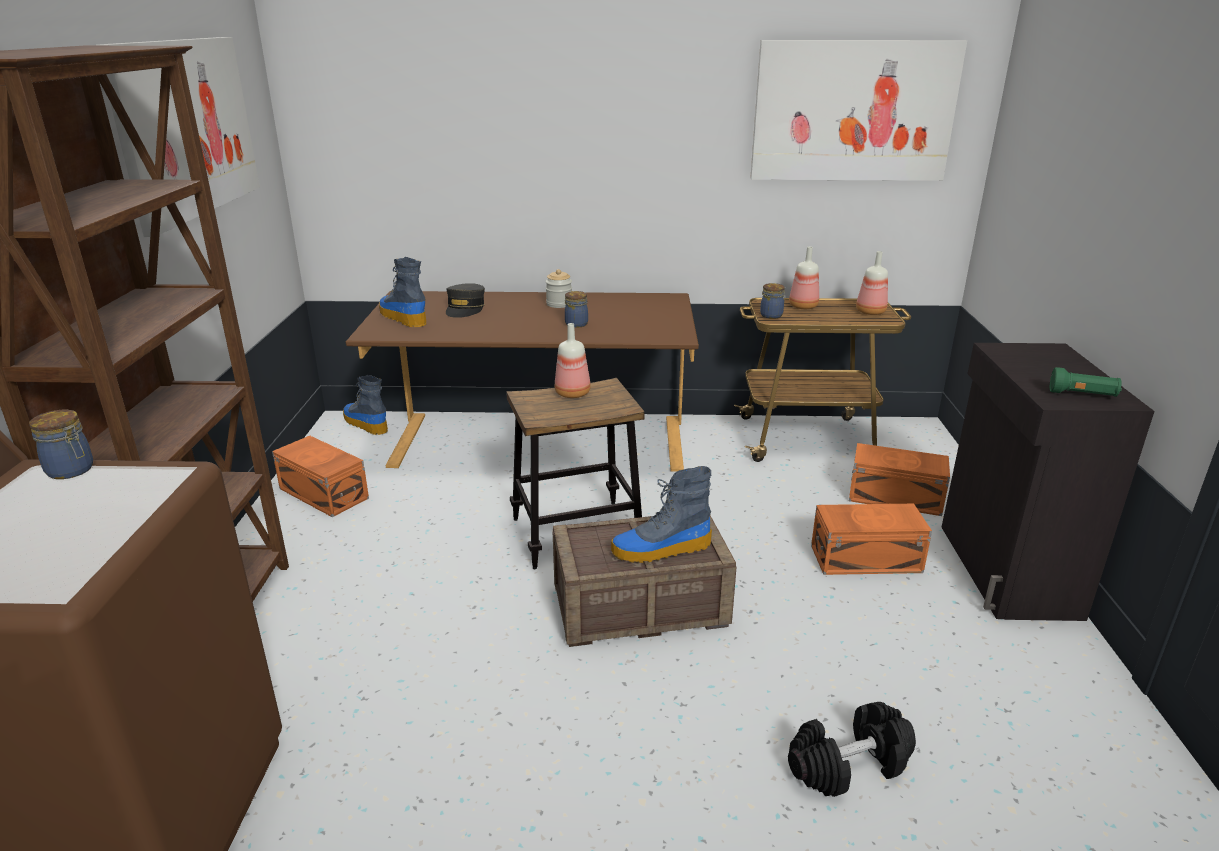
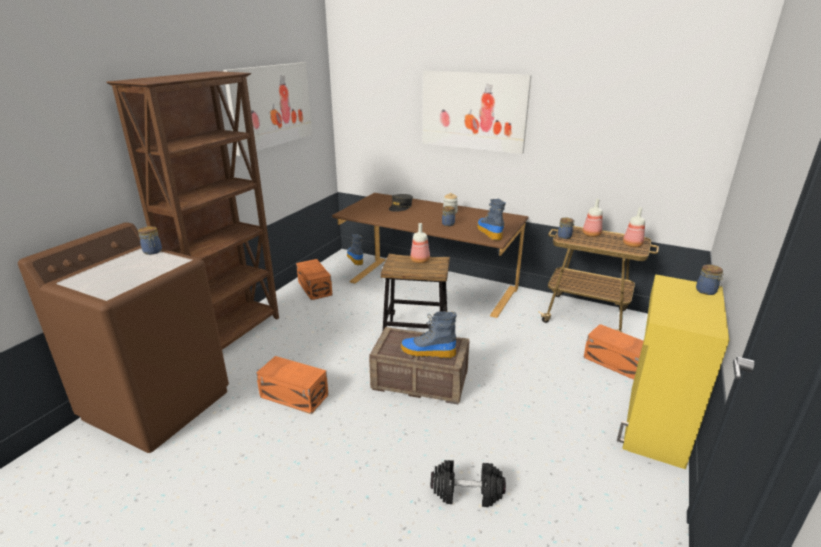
camera: 25 degrees right, 0 degrees up
(402, 317) = (367, 207): boot -> boot (489, 232)
(853, 111) = (640, 117): picture -> picture (473, 111)
(863, 558) = (565, 391): orange storage box -> orange storage box (294, 395)
(1005, 571) = (653, 424): black cabinet -> yellow cabinet
(1058, 353) = (706, 291): none -> jar
(1082, 395) = (688, 319): green flashlight -> none

